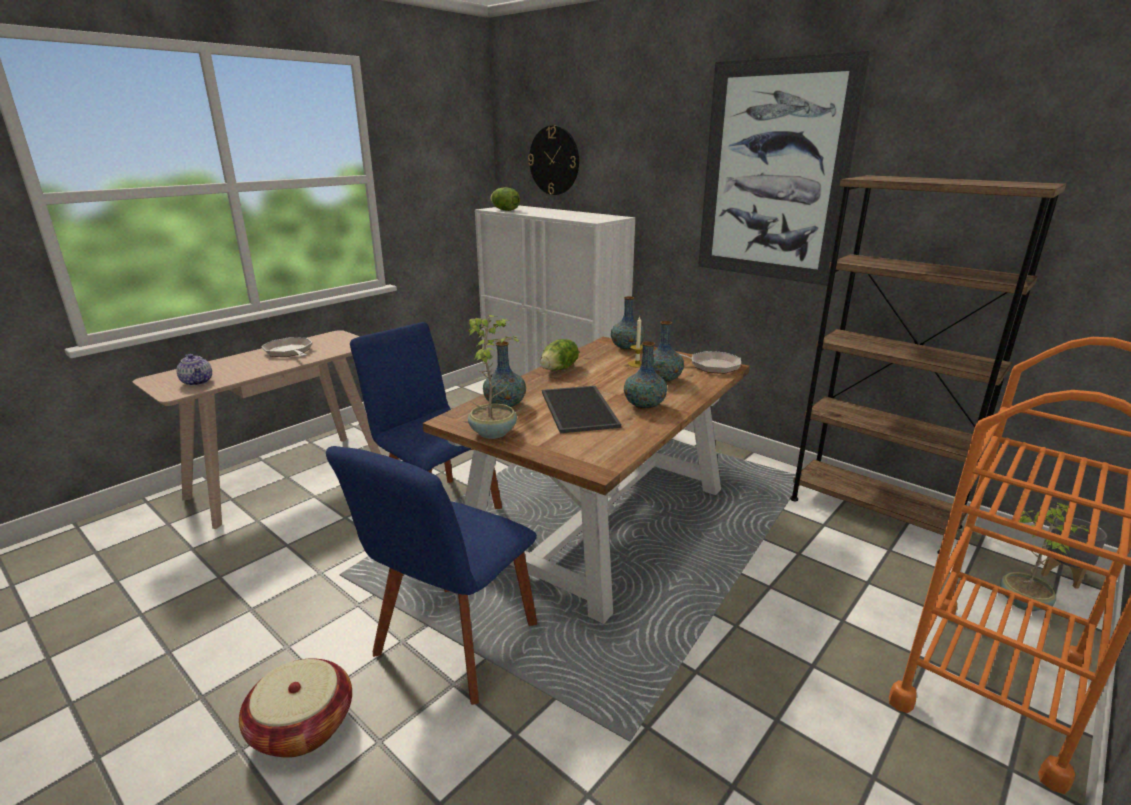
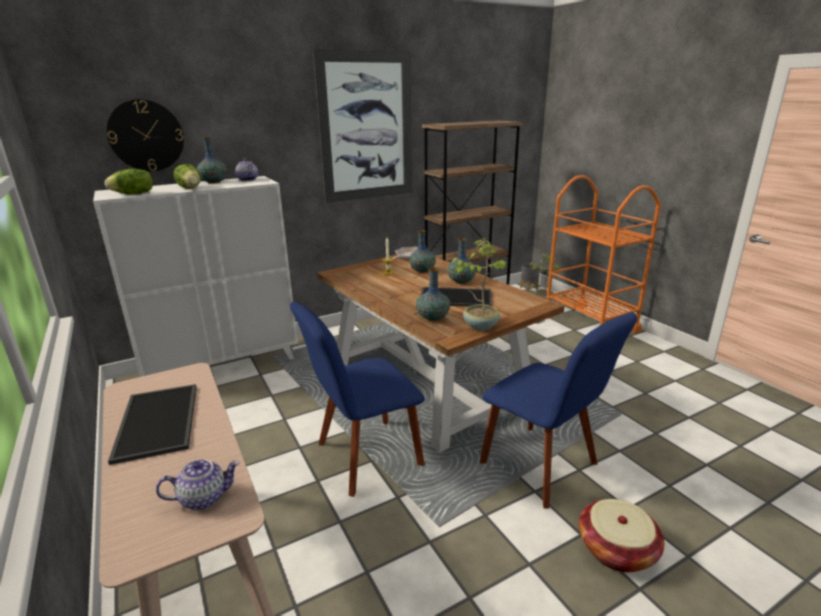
camera: 70 degrees left, 0 degrees up
(289, 352) = (159, 421): frying pan -> tray
(559, 369) = (375, 293): lettuce -> lettuce (190, 188)
(602, 217) = (247, 180): none -> teapot
(627, 348) = (352, 270): vase -> vase (214, 182)

